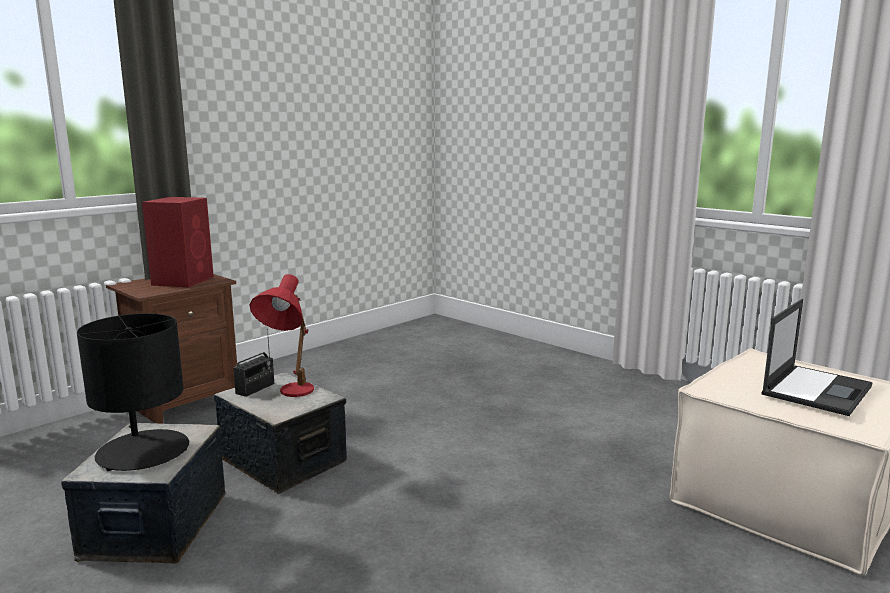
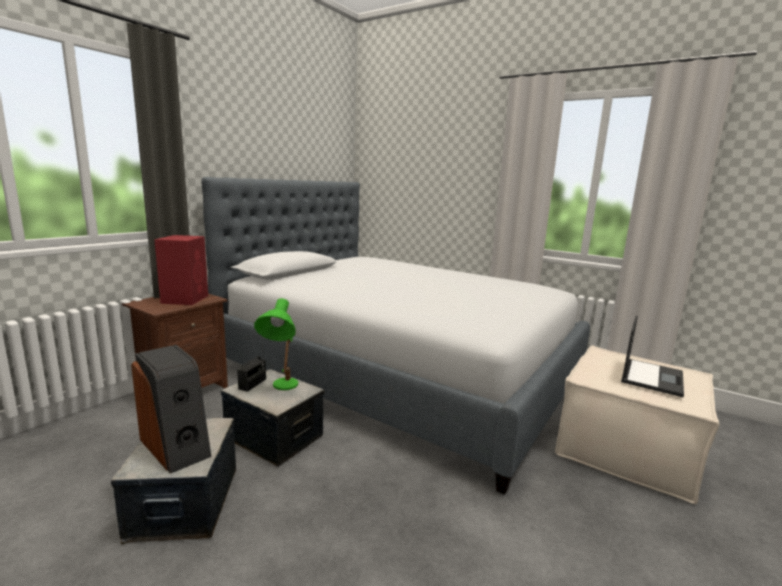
camera: 10 degrees left, 0 degrees up
(143, 451) = (177, 446): black table lamp -> speaker
(289, 395) = (281, 388): red table lamp -> green table lamp
(477, 390) = (399, 373): none -> bed

